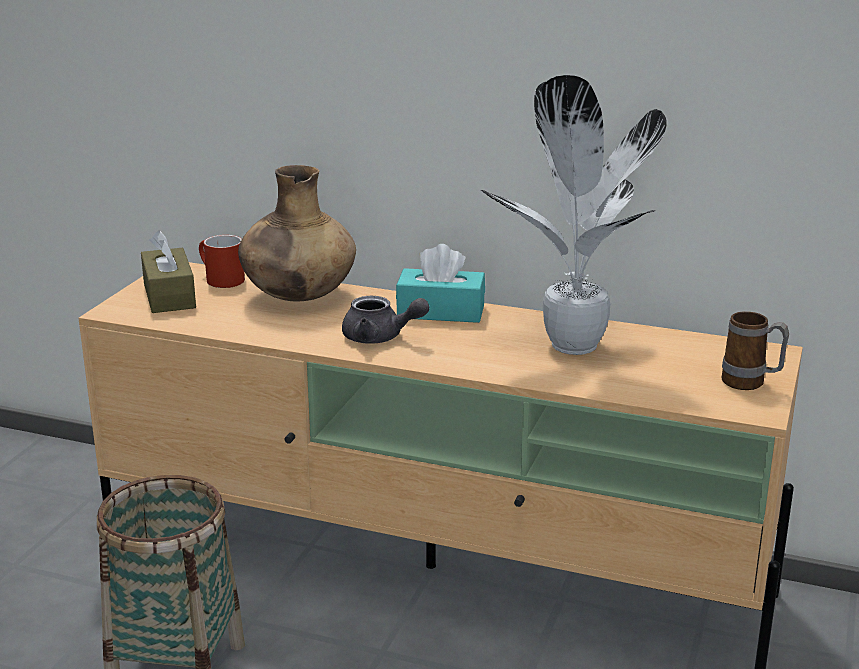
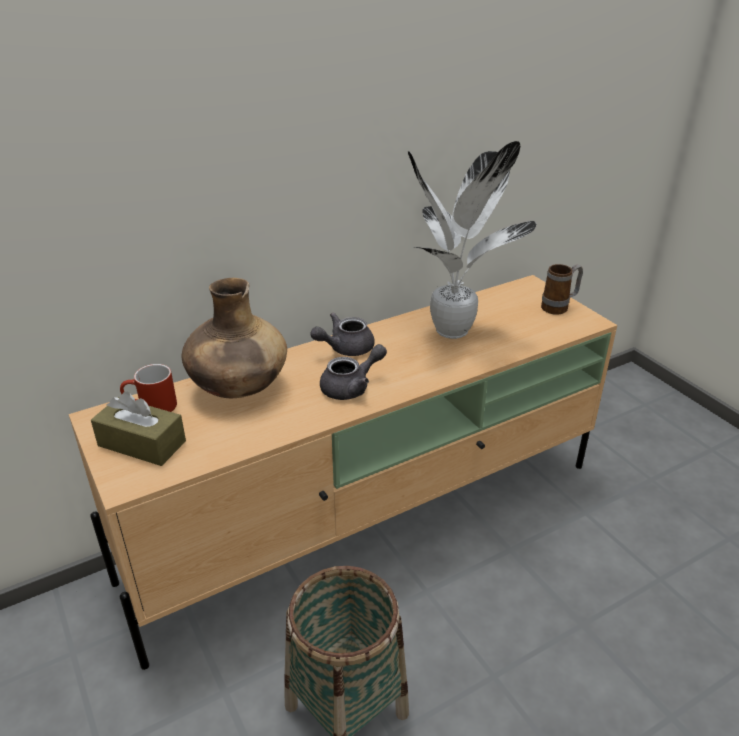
camera: 50 degrees left, 10 degrees up
(440, 312) = (345, 348): turquoise tissue box -> grey teapot

